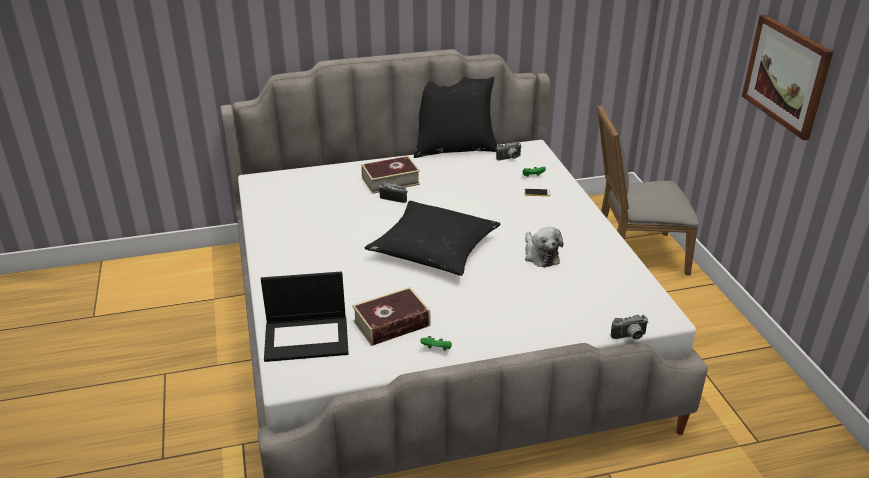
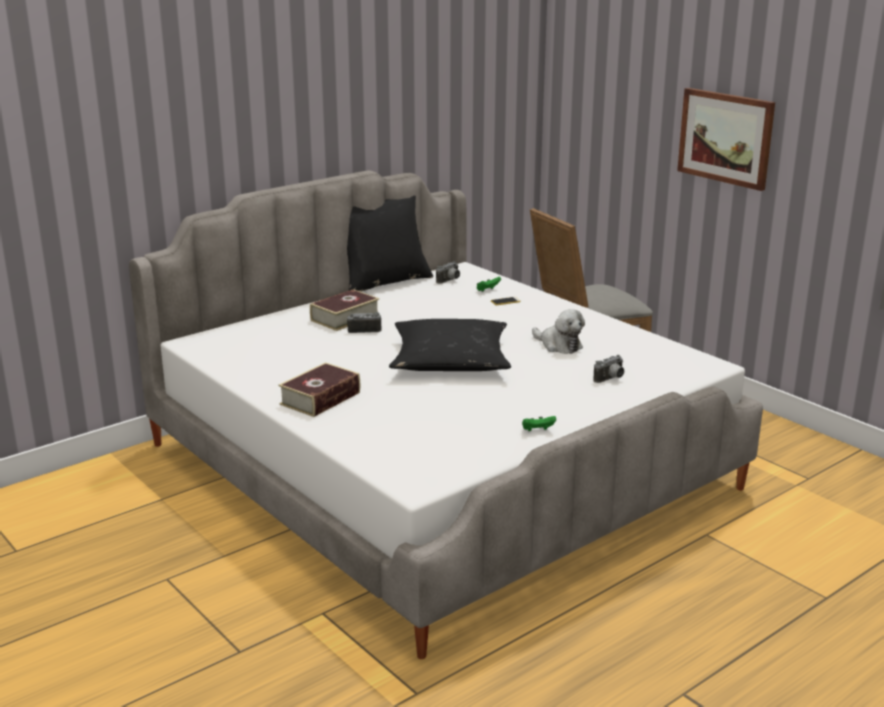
camera: 25 degrees left, 10 degrees down
(307, 338) = (398, 451): laptop -> none
(391, 323) = (472, 422): book -> book (320, 398)
(629, 337) = (699, 384): camera -> camera (611, 379)

